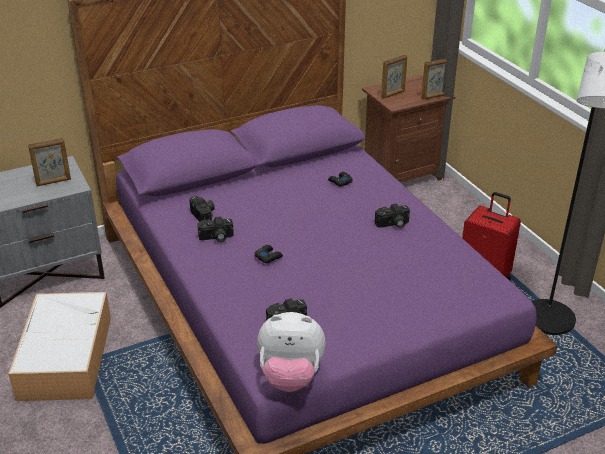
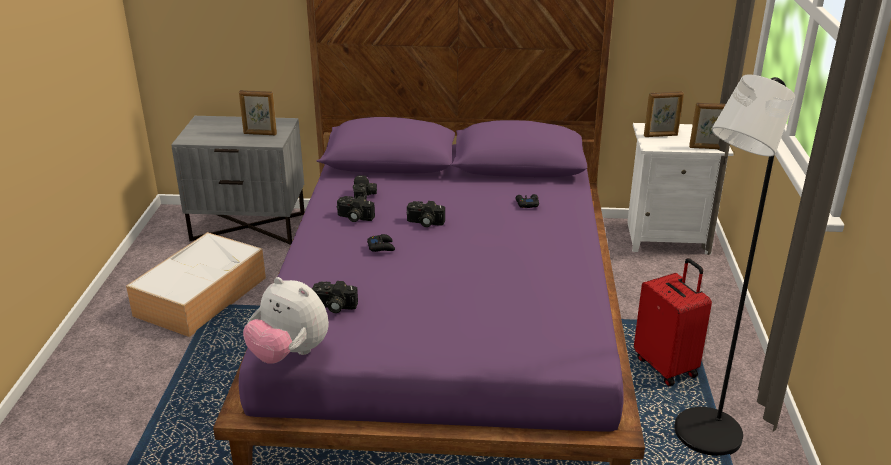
camera: 30 degrees right, 5 degrees down
(393, 224) = (538, 256): camera -> camera (424, 223)
(401, 174) = (666, 237): brown nightstand -> white nightstand

